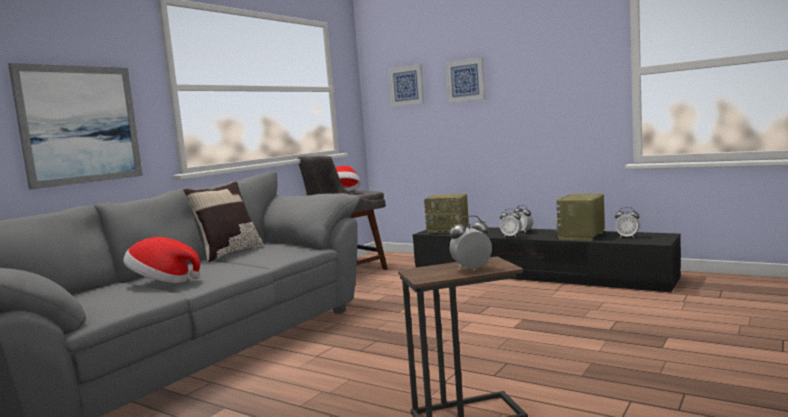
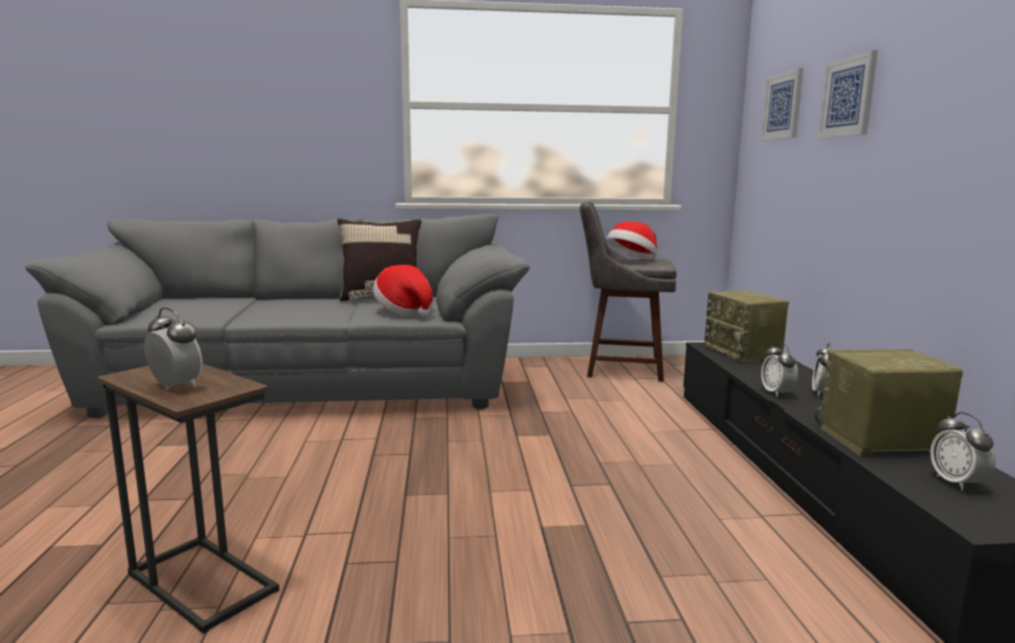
camera: 50 degrees right, 5 degrees up
(80, 124) = (295, 141): picture -> none
(162, 282) = (255, 308): hat -> hat (404, 312)

